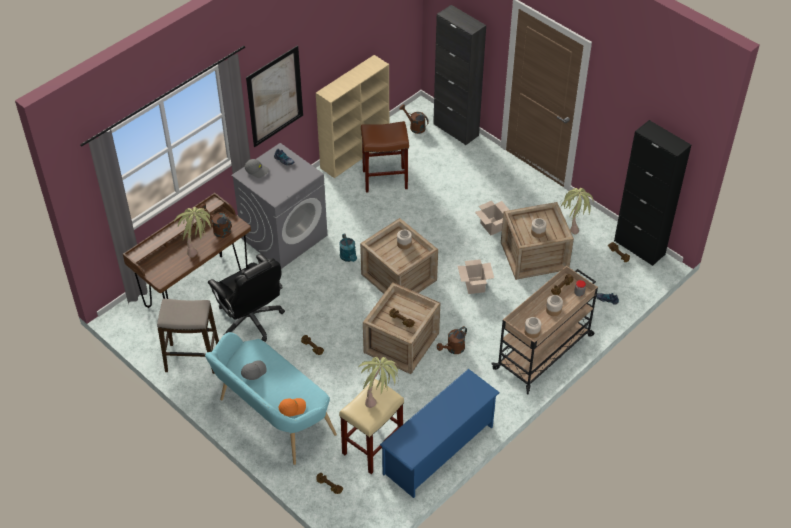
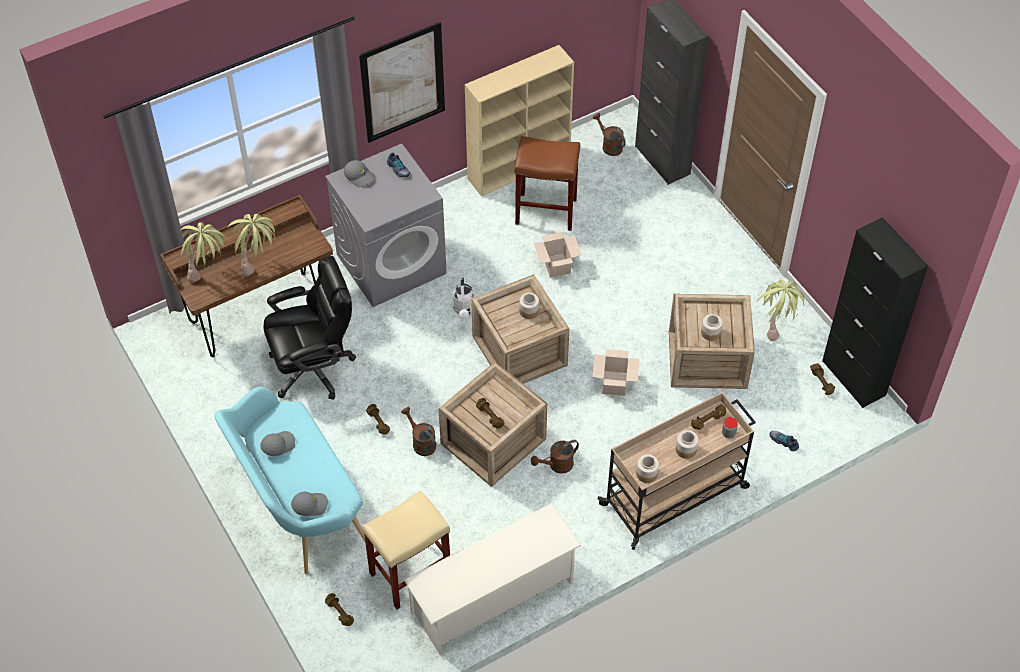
camera: 15 degrees right, 5 degrees up
(193, 359) = (226, 404): stool -> none
(219, 229) = (291, 245): brown watering can -> brown watering can (421, 442)
(251, 319) = (314, 367): black office chair -> black office chair turned 90 degrees counterclockwise
(292, 408) = (310, 505): orange cap -> grey cap
(349, 258) = (464, 310): turquoise watering can -> white watering can
(379, 396) = (418, 517): potted plant -> potted plant (208, 272)
(439, 450) = (493, 598): blue shoe rack -> white shoe rack
(493, 226) = (666, 306): cardboard box -> cardboard box (557, 266)

